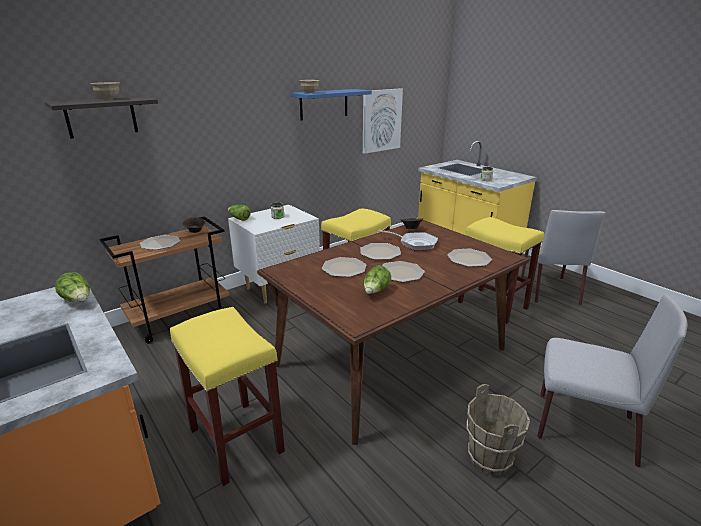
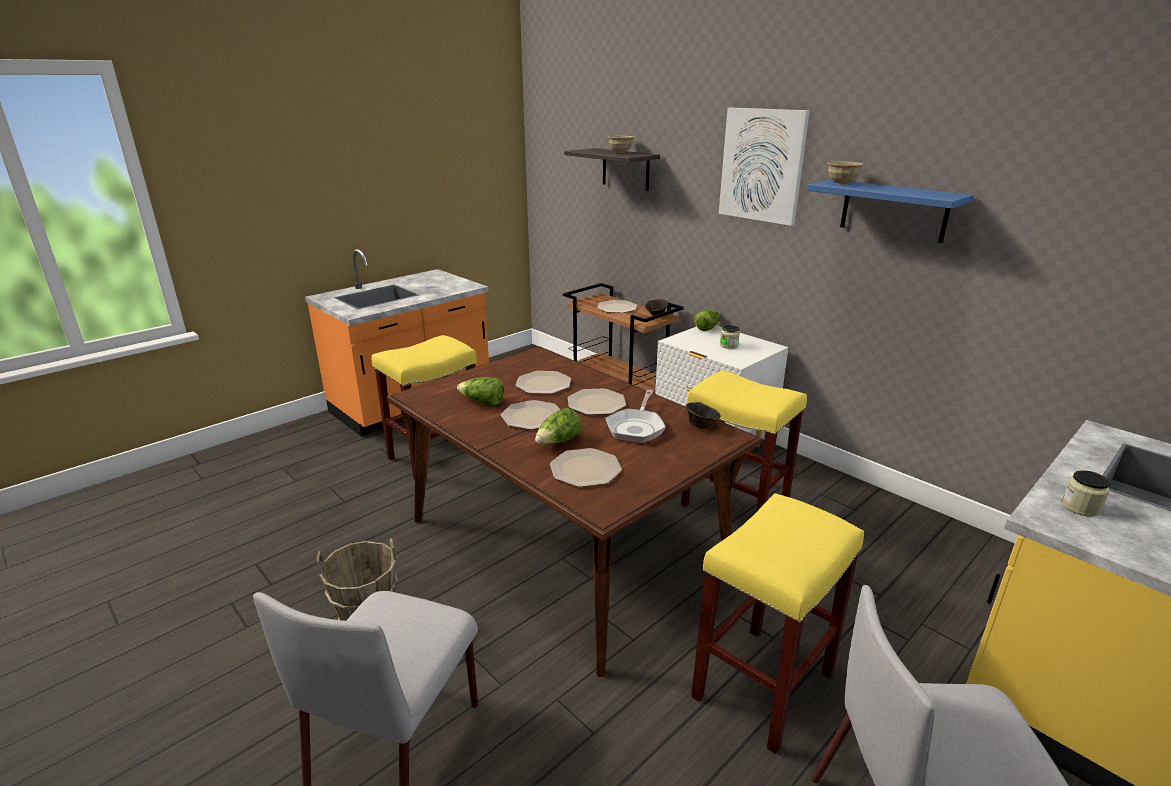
camera: 85 degrees right, 0 degrees up
(78, 300) = (452, 291): lettuce -> lettuce (558, 442)
(381, 120) = (1044, 278): picture -> picture (762, 165)

